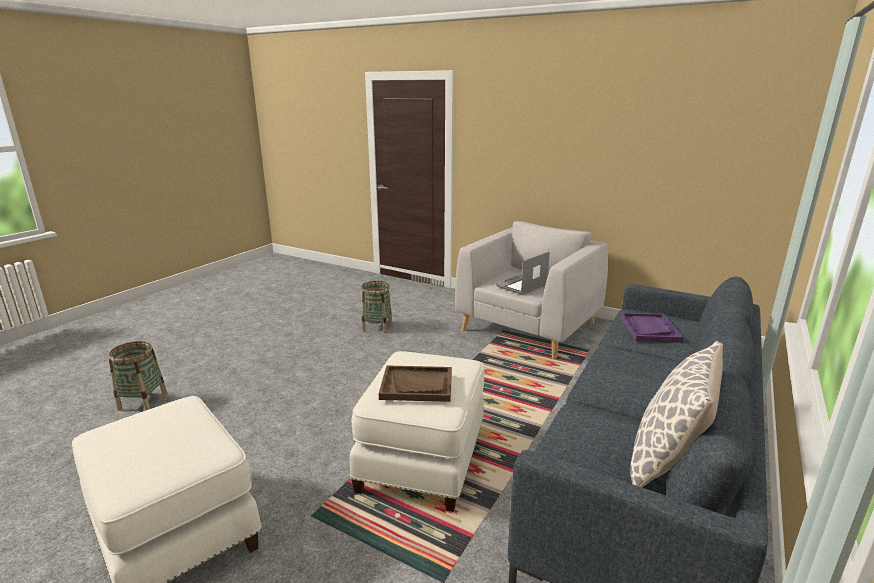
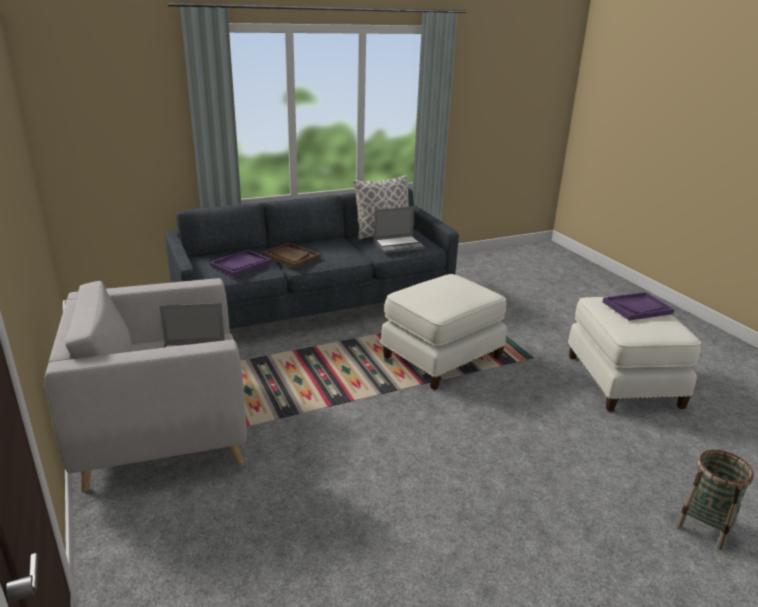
camera: 145 degrees left, 5 degrees up
(151, 450) = (637, 308): none -> purple tray
(377, 327) = (337, 532): basket -> none
(417, 385) = (456, 288): brown tray -> brown tray (291, 257)
(592, 438) = (399, 245): none -> laptop

